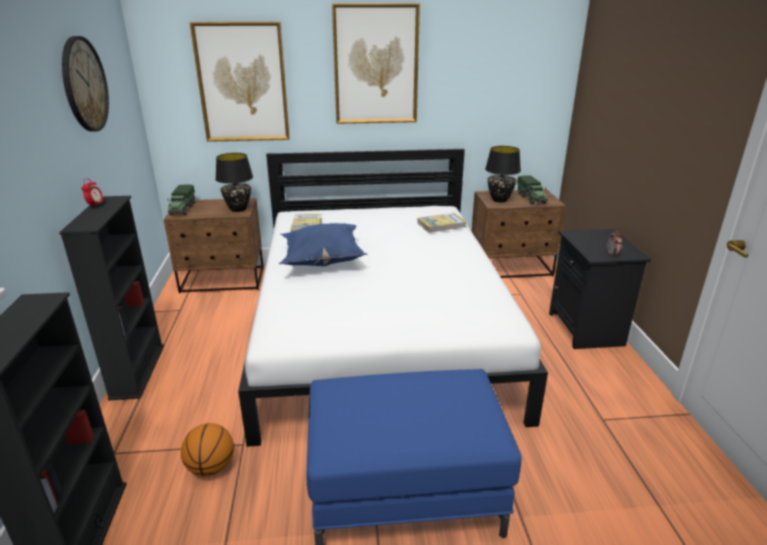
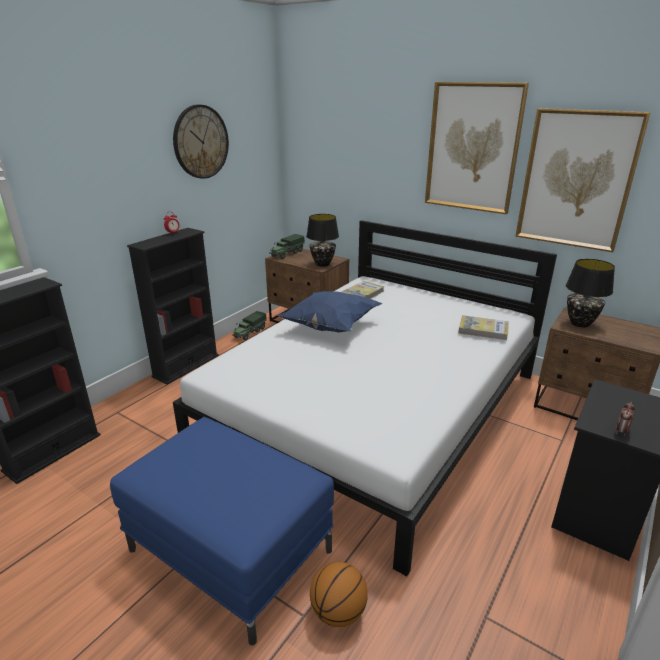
camera: 40 degrees right, 0 degrees up
(210, 468) = (147, 452): basketball -> basketball (338, 612)
(242, 83) = (352, 153): picture -> picture (576, 180)
(531, 198) = (625, 334): toy truck -> toy truck (249, 333)

